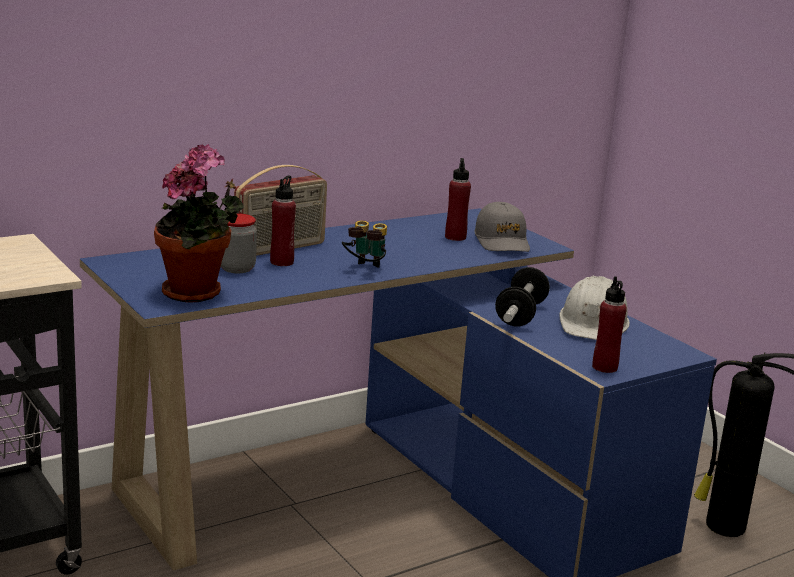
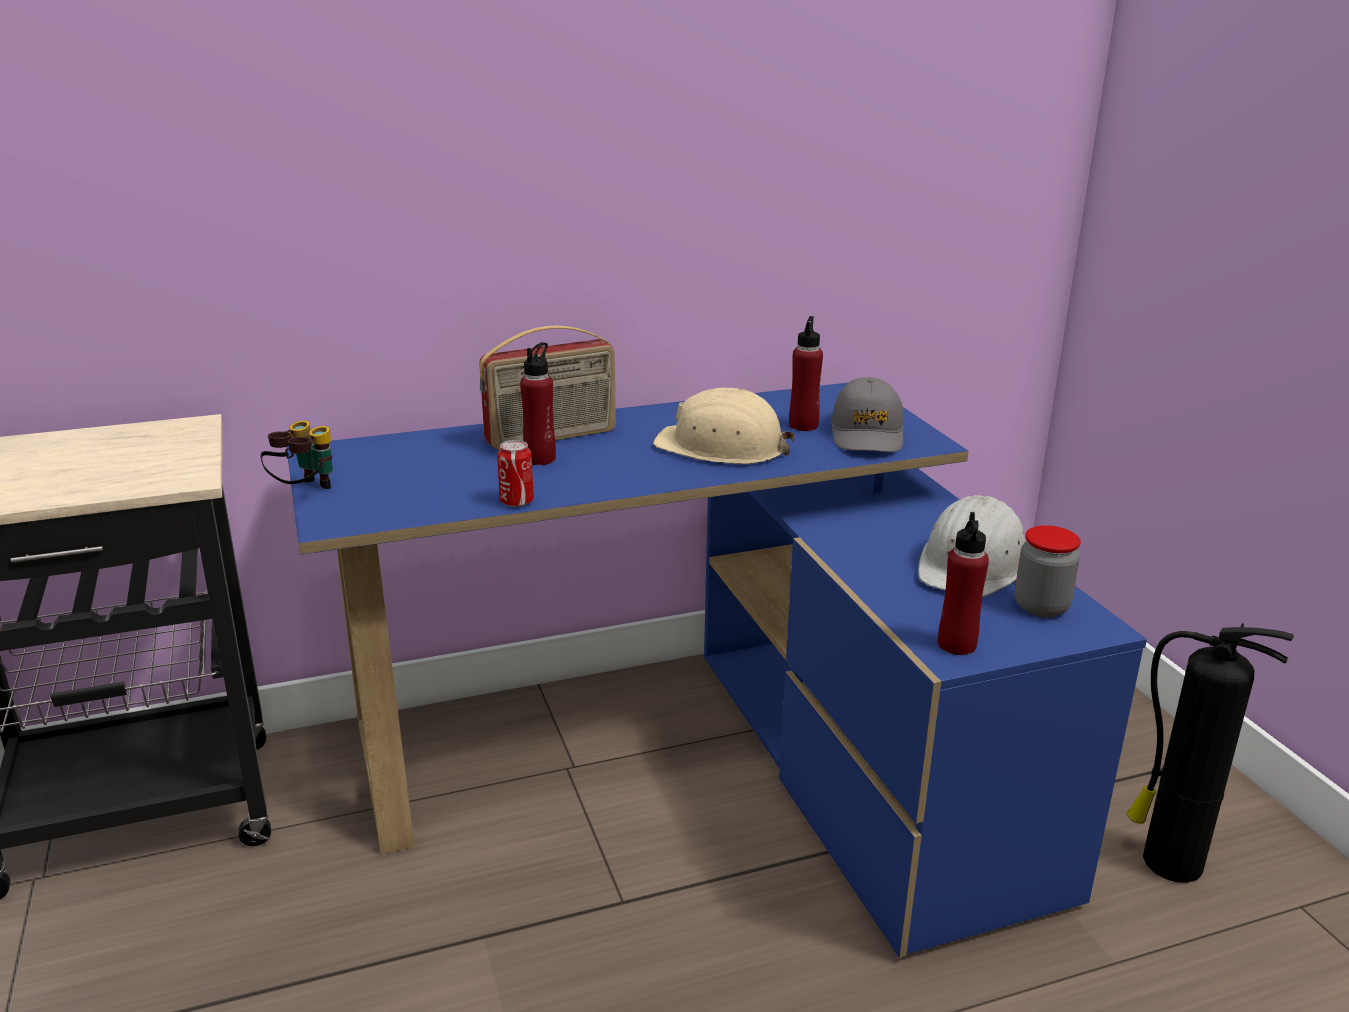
camera: 15 degrees right, 5 degrees up
(197, 293) = (395, 505): potted plant -> none
(237, 268) = (473, 467): jar -> jar (1041, 607)
(285, 289) = (516, 502): none -> can
(364, 269) = (645, 473): binoculars -> binoculars (303, 491)
(407, 252) = (721, 447): none -> beige hard hat
(521, 314) = (867, 545): dumbbell -> none

